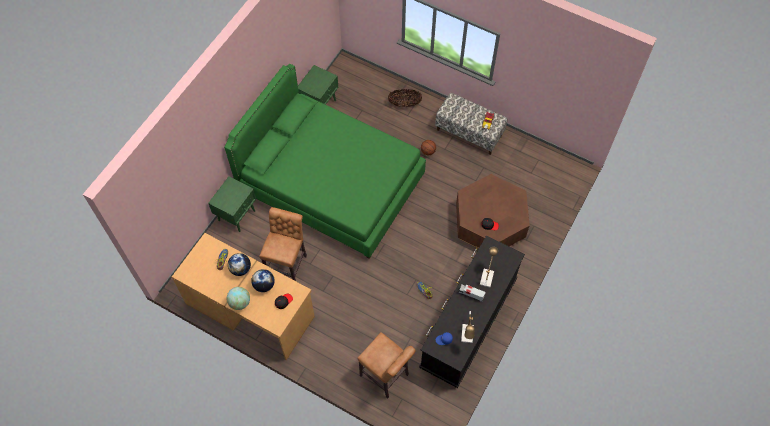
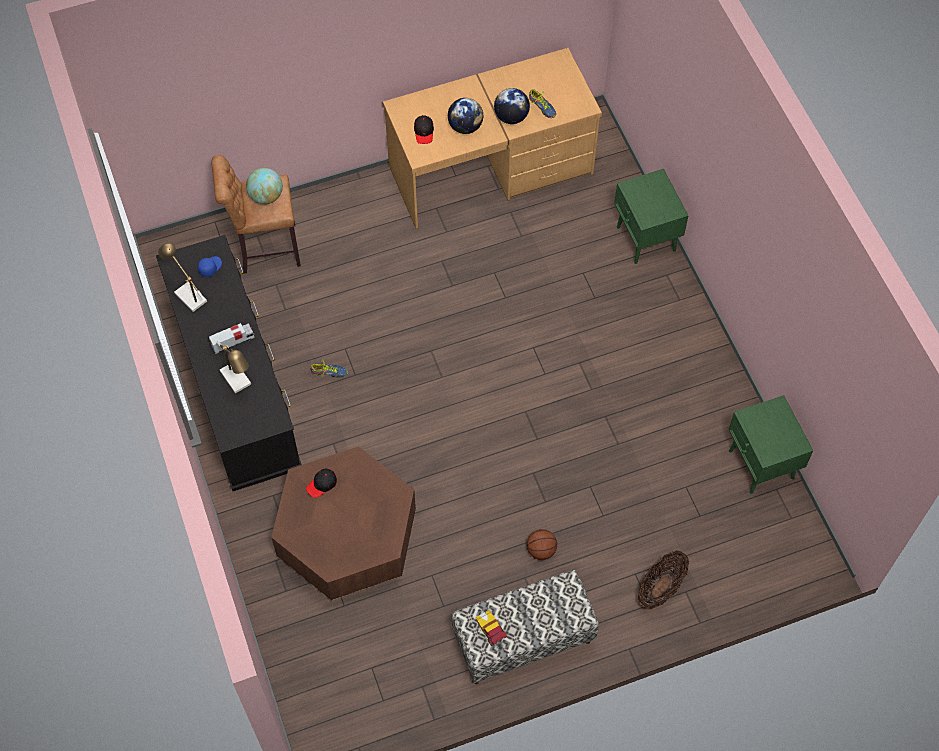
camera: 130 degrees right, 0 degrees up
(240, 302) = (466, 90): globe -> globe (266, 196)
(288, 264) = (516, 248): brown stool -> none
(331, 184) = (597, 381): green bed -> none

